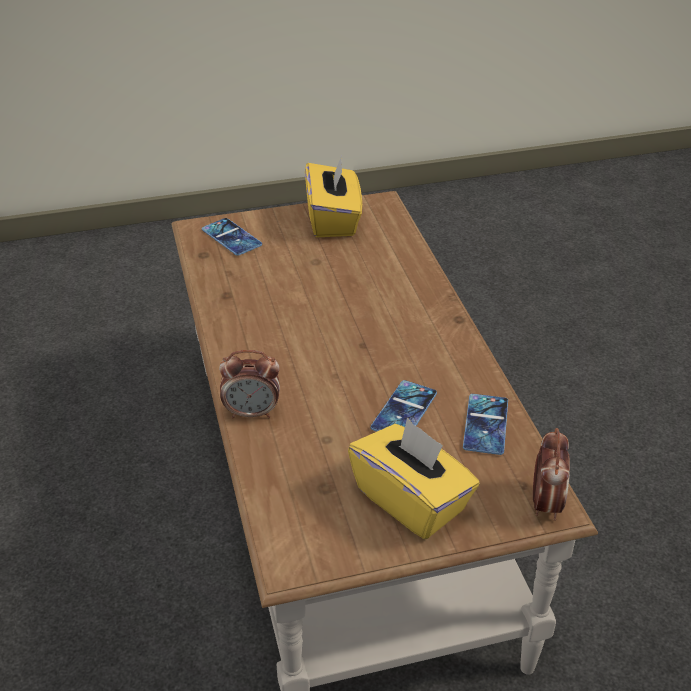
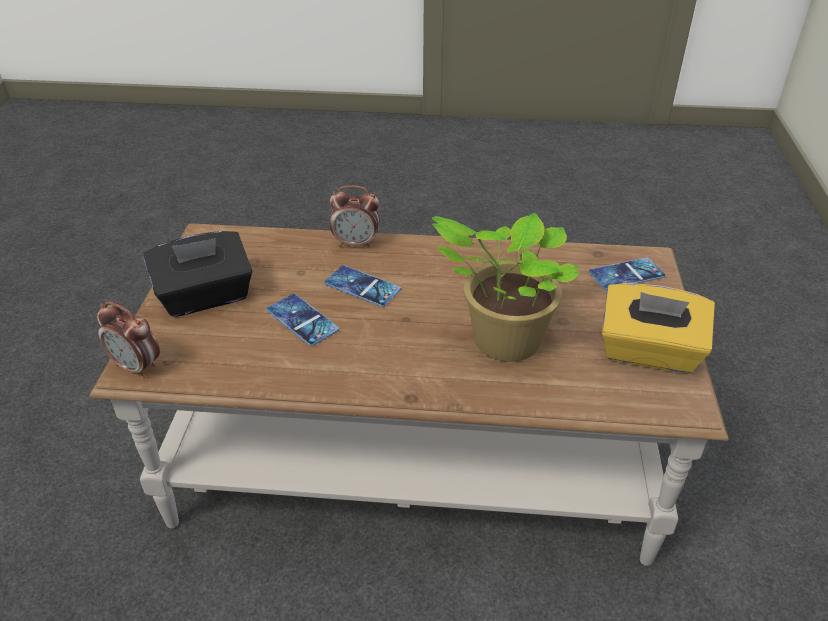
camera: 110 degrees right, 0 degrees up
(252, 412) = (356, 244): alarm clock -> alarm clock turned 105 degrees counterclockwise
(362, 287) = (501, 342): none -> potted plant
(411, 500) = (205, 297): yellow tissue box -> black tissue box
(485, 424) = (249, 364): phone -> phone (362, 286)

